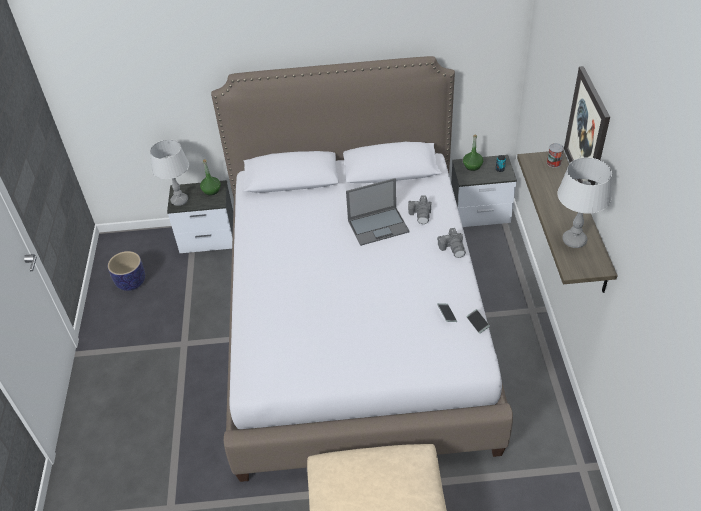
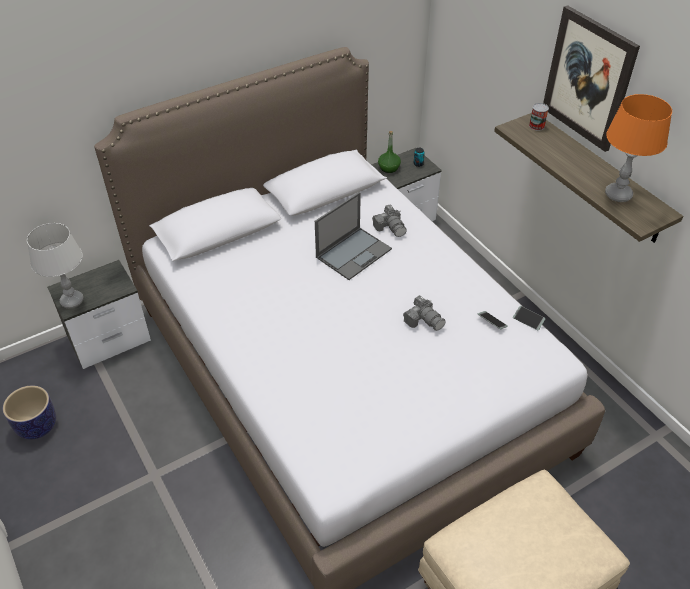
camera: 30 degrees left, 0 degrees up
(211, 190) = (107, 277): green bottle -> none
(453, 248) = (448, 251): camera -> camera (424, 320)
(574, 240) = (618, 195): grey table lamp -> orange table lamp

